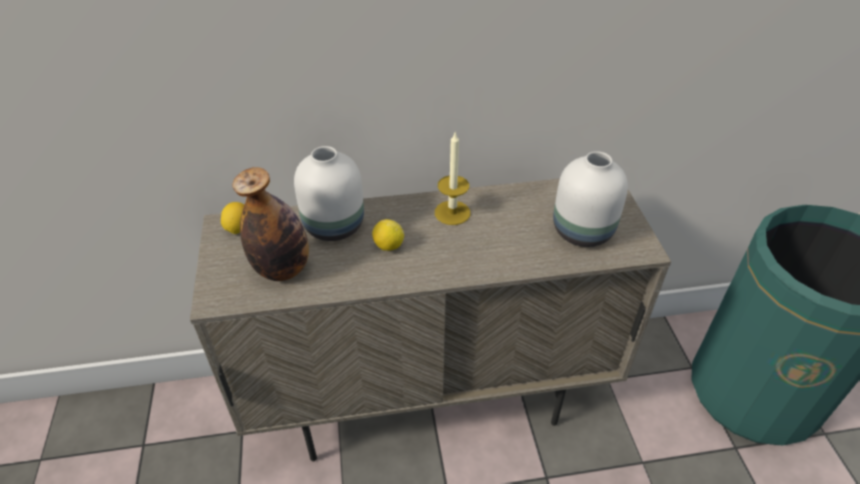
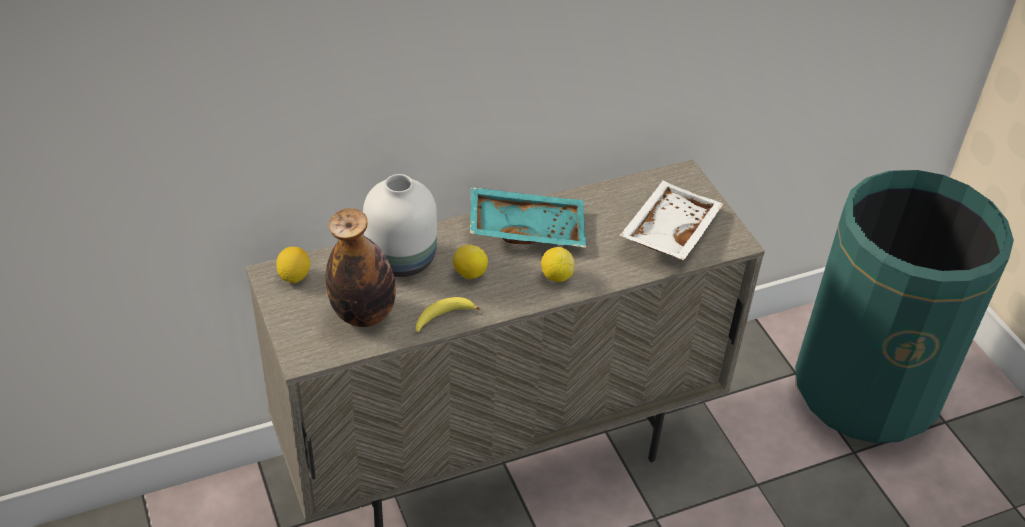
camera: 15 degrees left, 0 degrees up
(350, 282) = (443, 317): none -> banana
(452, 212) = (527, 228): candle -> turquoise tray
(466, 258) = (556, 276): none -> lemon
(580, 231) = (668, 231): white vase -> white tray

